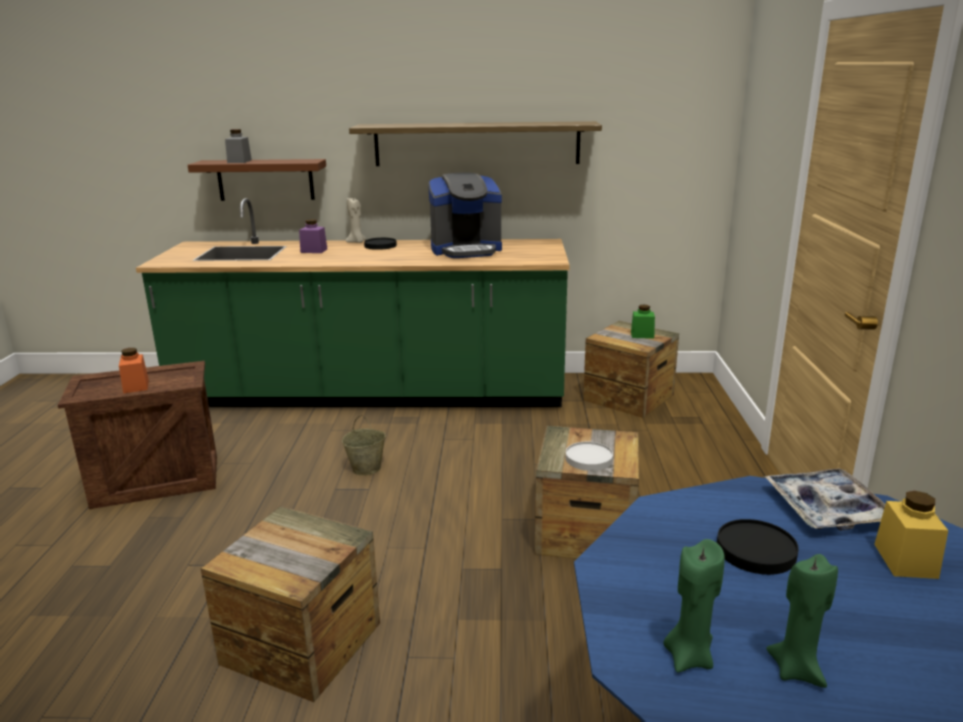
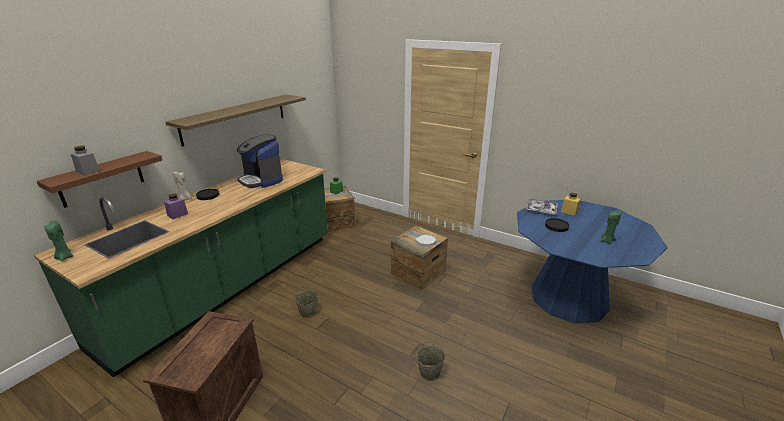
camera: 60 degrees left, 5 degrees up
(136, 386) = (213, 347): orange jar -> none
(302, 643) = (430, 373): crate -> beige bucket
(466, 250) = (261, 180): coffee machine -> coffee machine turned 120 degrees clockwise
(689, 657) = (599, 252): green candle -> green candle (65, 257)

